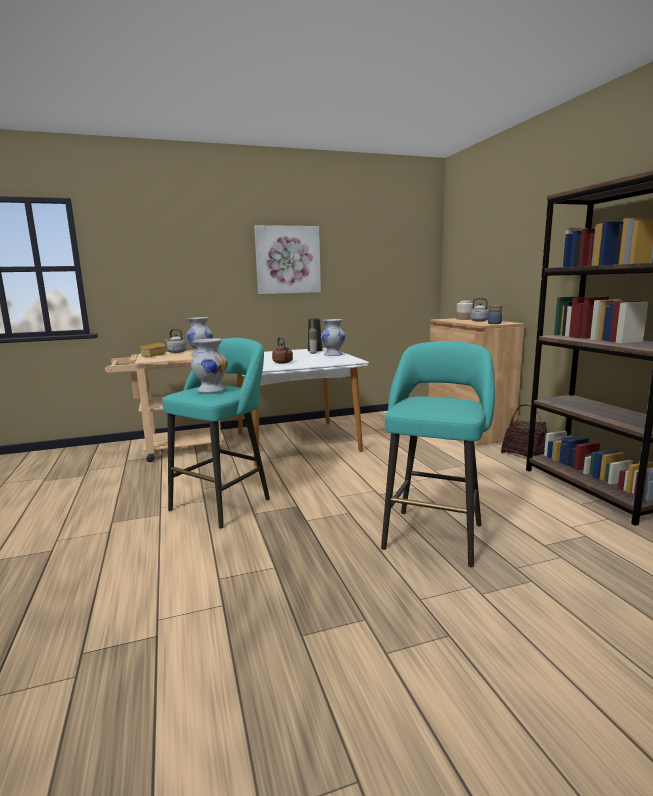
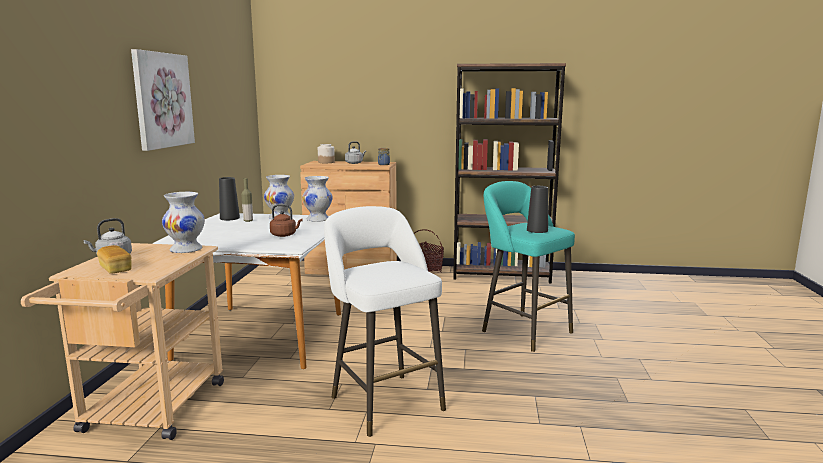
camera: 65 degrees left, 0 degrees up
(211, 390) = (394, 270): white vase -> white vase (318, 219)
(224, 502) = (384, 400): turquoise stool -> white stool
(425, 405) = (537, 230): none -> black vase

